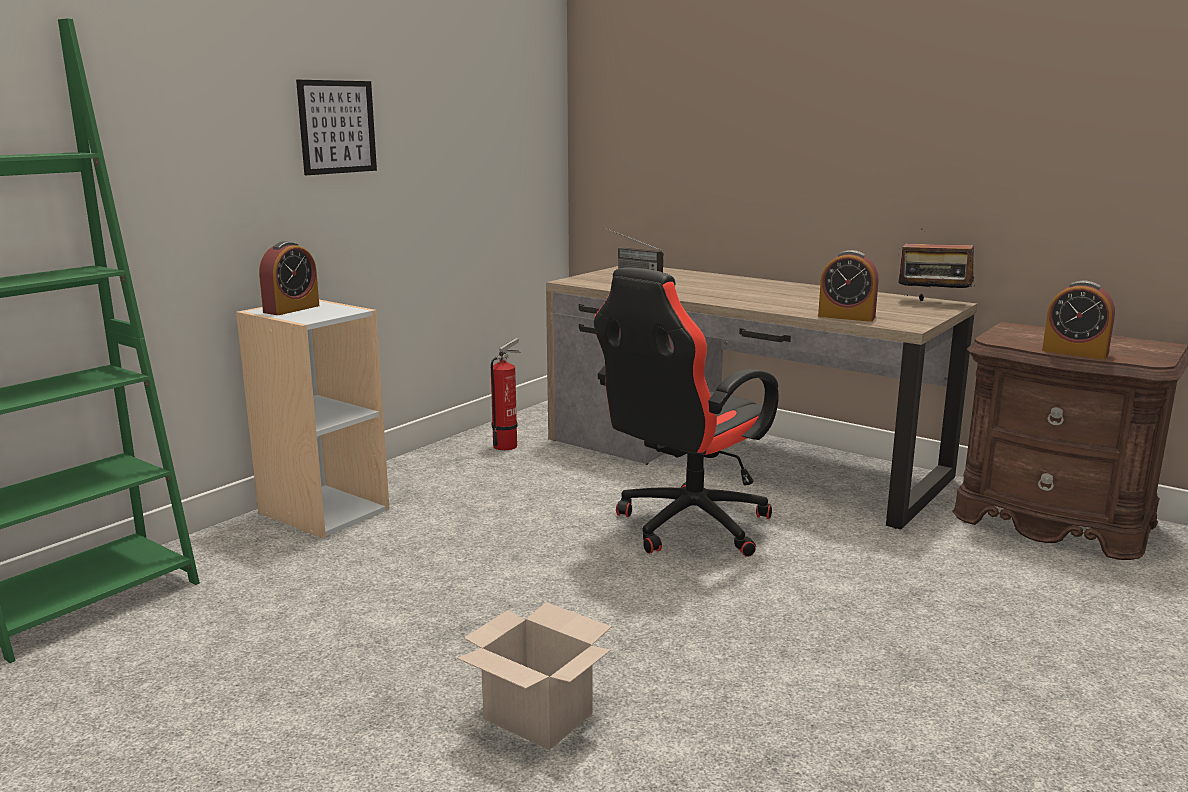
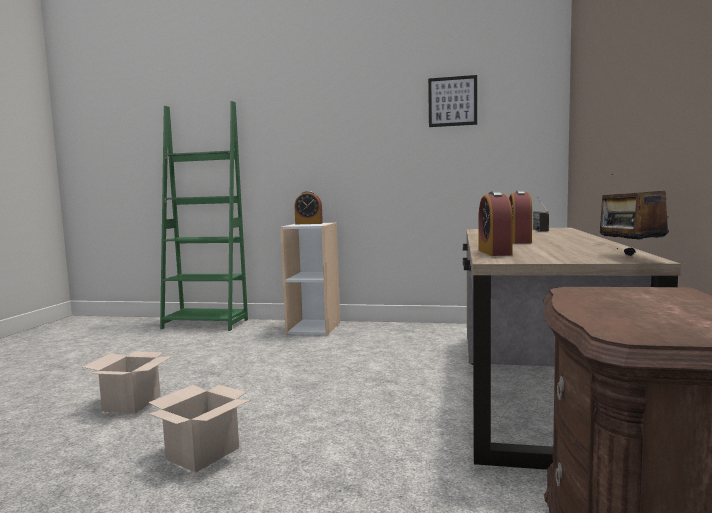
camera: 65 degrees right, 10 degrees down
(337, 127) = (363, 138): picture -> picture (452, 101)
(507, 445) = (444, 333): fire extinguisher -> none
(684, 530) = (377, 392): black office chair -> none
(787, 664) = (203, 453): none -> cardboard box
(1075, 352) = (588, 309): alarm clock -> alarm clock (519, 241)

